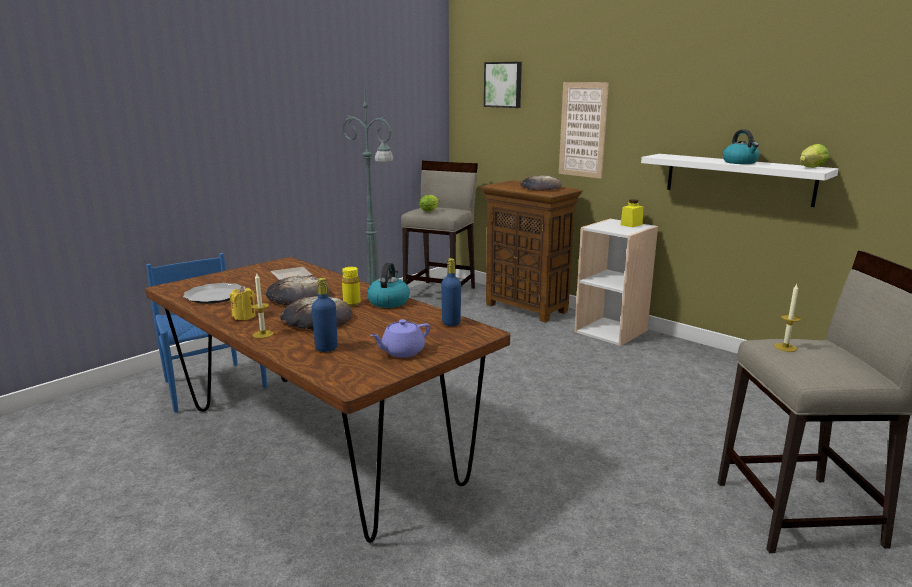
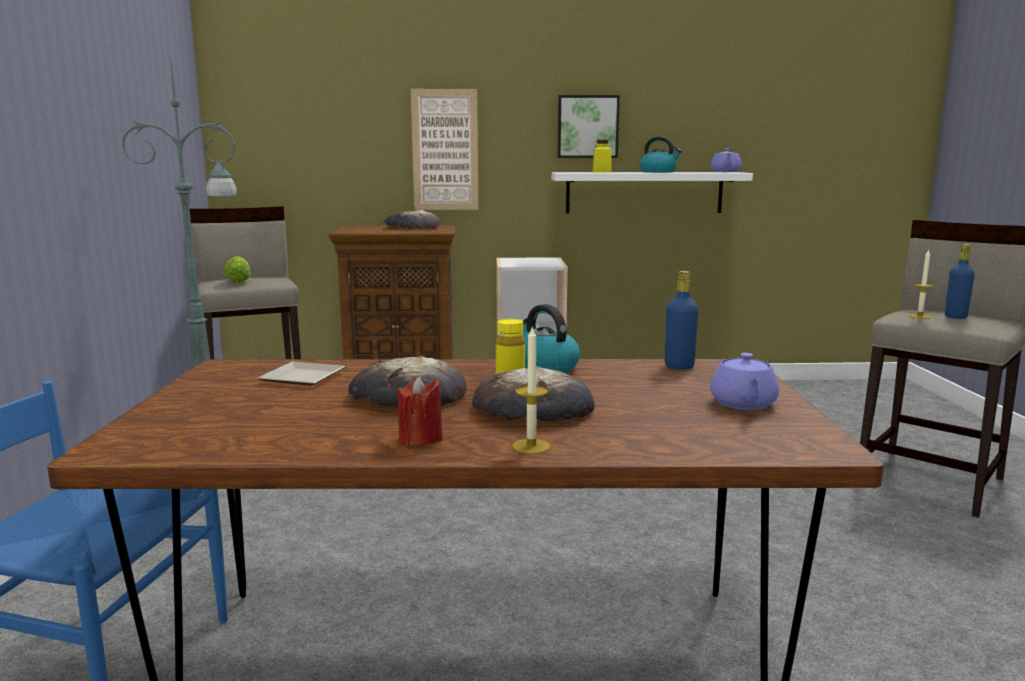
camera: 45 degrees left, 5 degrees down
(214, 296) = (261, 433): plate -> none
(244, 317) = (420, 439): yellow candle -> red candle
(326, 348) = (664, 430): blue bottle -> blue bottle (955, 317)
(503, 84) = (308, 93): picture -> picture (587, 127)
(631, 225) = (536, 259): yellow jar -> yellow jar (601, 172)
(810, 168) = (725, 172): lettuce -> purple teapot

